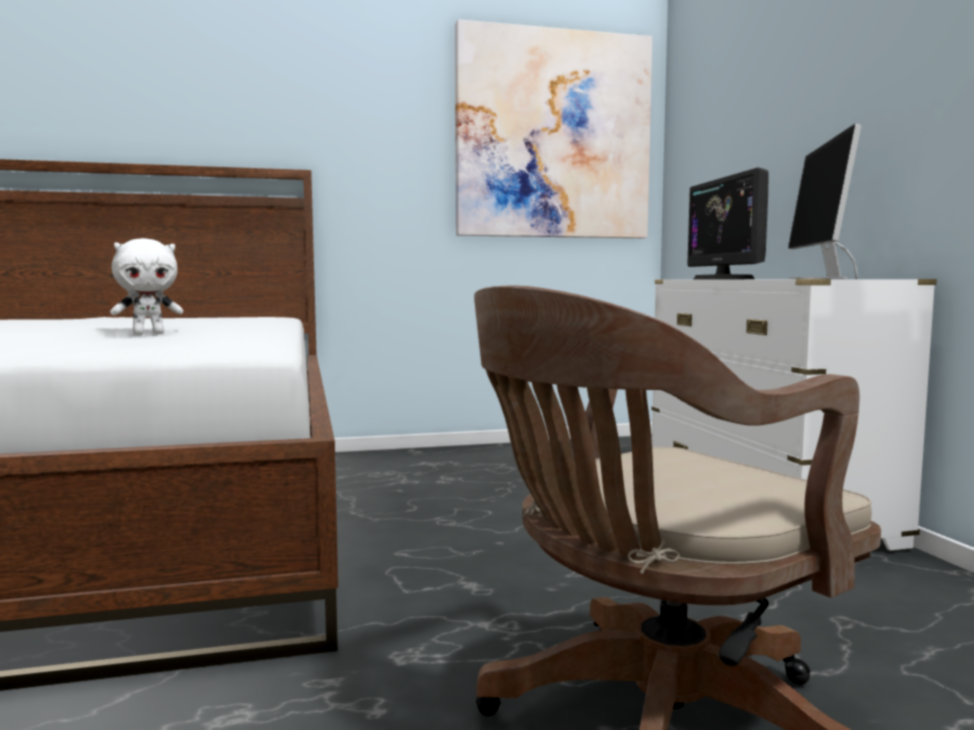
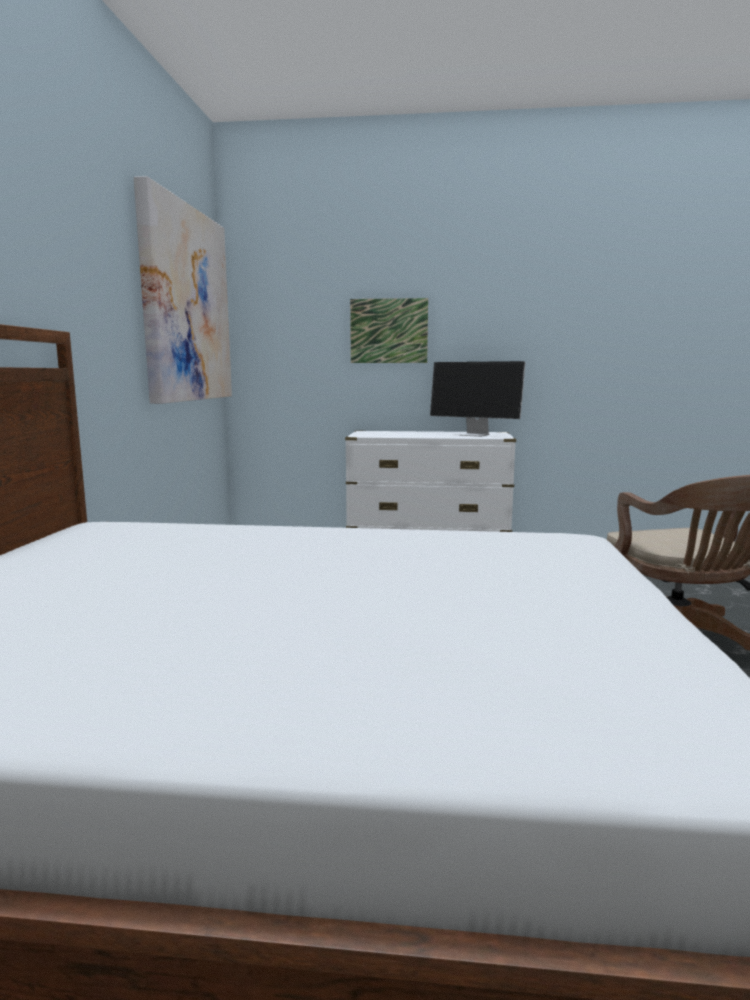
camera: 70 degrees left, 5 degrees up
(149, 334) = (386, 562): white plush toy -> none
(723, 279) = (393, 435): monitor -> none
(790, 119) = (389, 331): none -> picture

